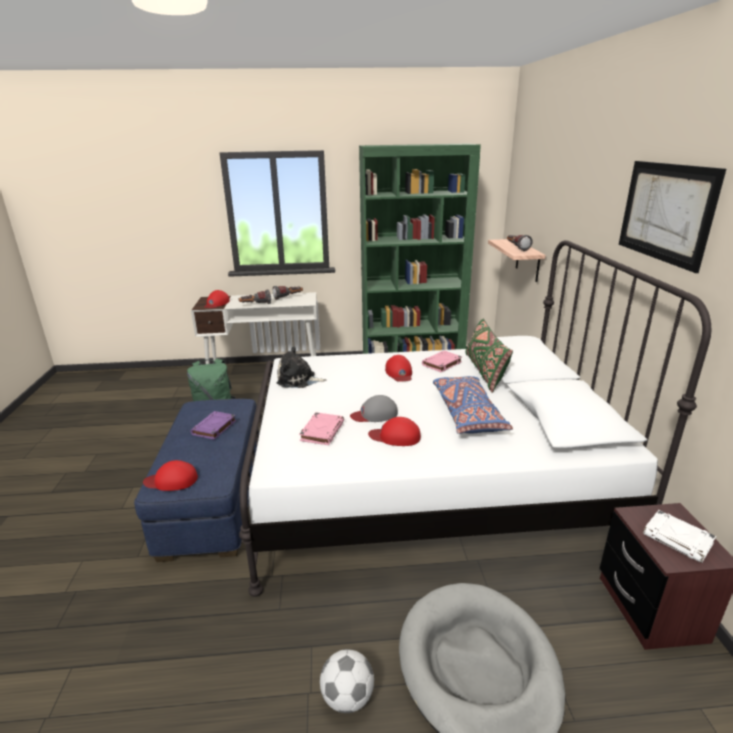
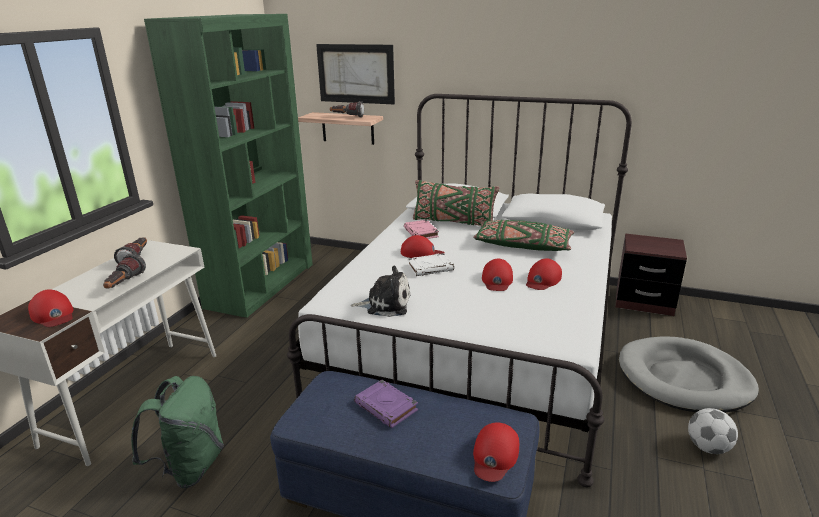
camera: 65 degrees left, 0 degrees up
(298, 380) = (385, 304): plush toy -> plush toy turned 120 degrees counterclockwise
(322, 431) = (513, 310): pink book -> none
(375, 414) = (497, 280): grey cap -> red cap
(467, 414) = (522, 245): blue pillow -> green pillow
(665, 212) = (551, 53): picture -> picture (355, 74)
(678, 539) = (659, 245): white book -> white book (430, 268)

